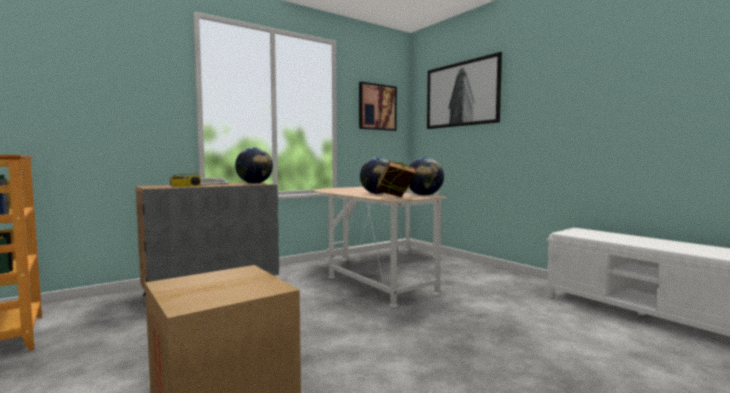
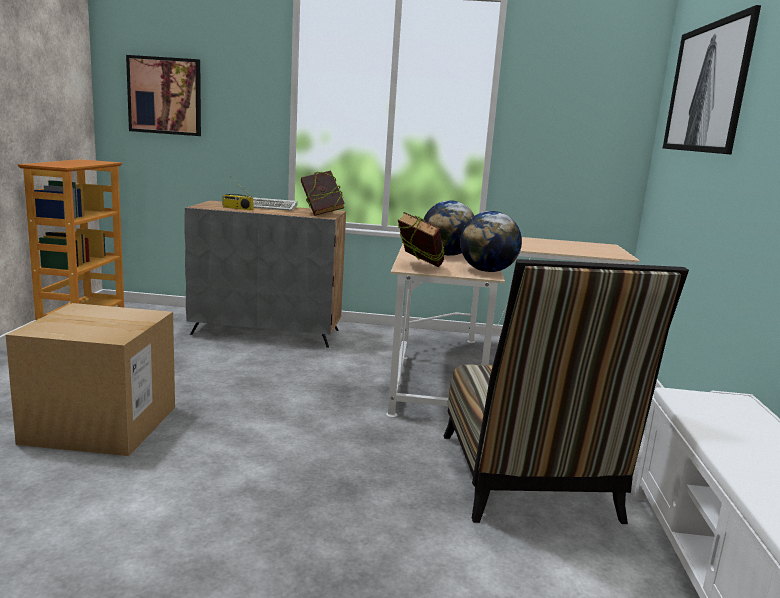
camera: 40 degrees right, 10 degrees up
(254, 183) = (321, 214): globe -> book
(377, 107) = (580, 104): picture -> picture (165, 96)
(511, 308) = (529, 483): none -> chair

